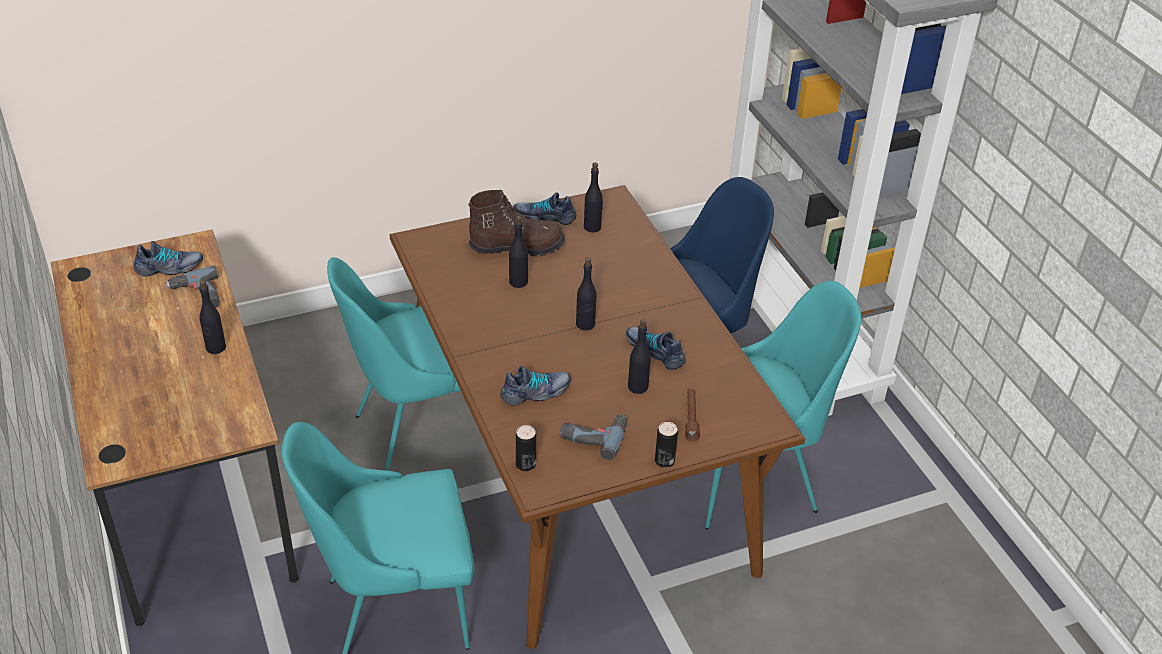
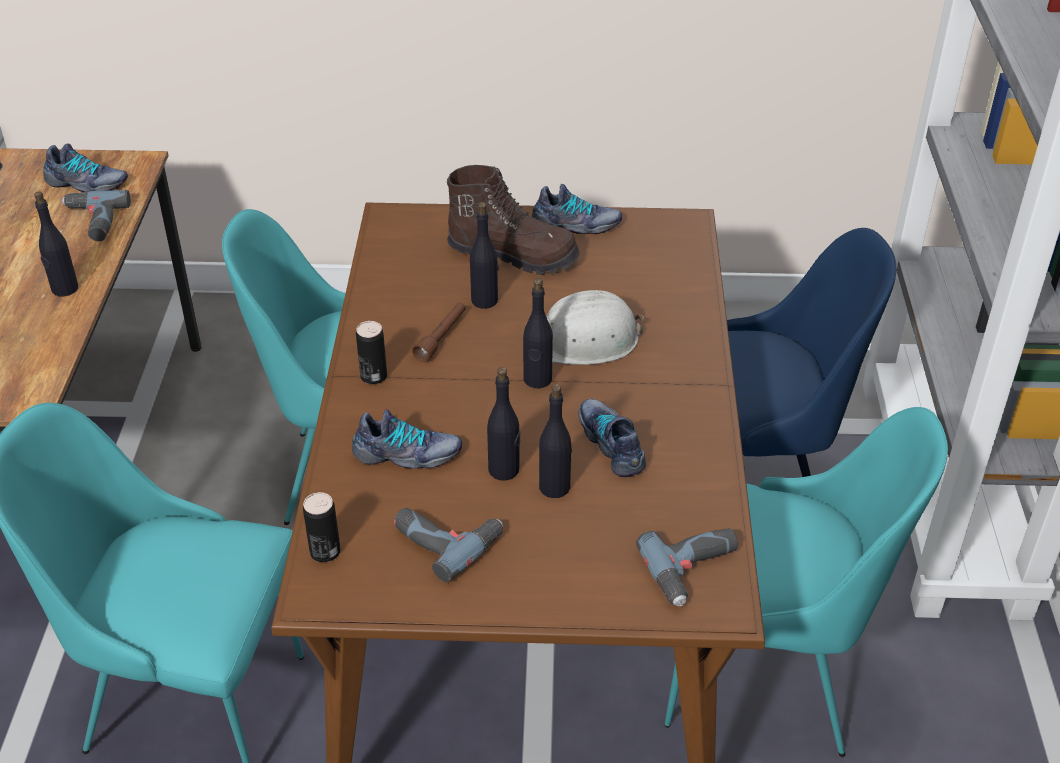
camera: 25 degrees right, 0 degrees up
(544, 216) = (576, 225): shoe -> shoe turned 150 degrees clockwise
(592, 227) = (632, 253): black bottle -> black bottle (504, 470)
(598, 292) = (584, 340): none -> white hard hat
(664, 461) = (523, 608): can -> can (373, 376)
(691, 418) = (603, 556): brown flashlight -> brown flashlight (441, 337)
(747, 411) = (695, 571): none -> power drill

